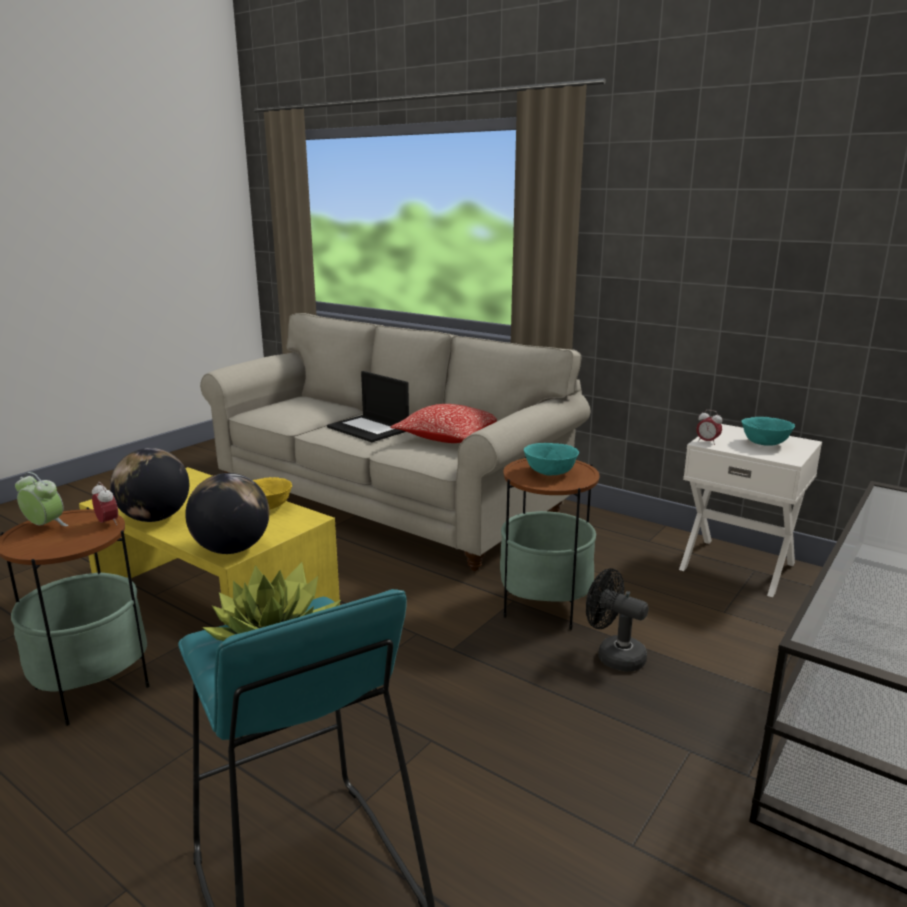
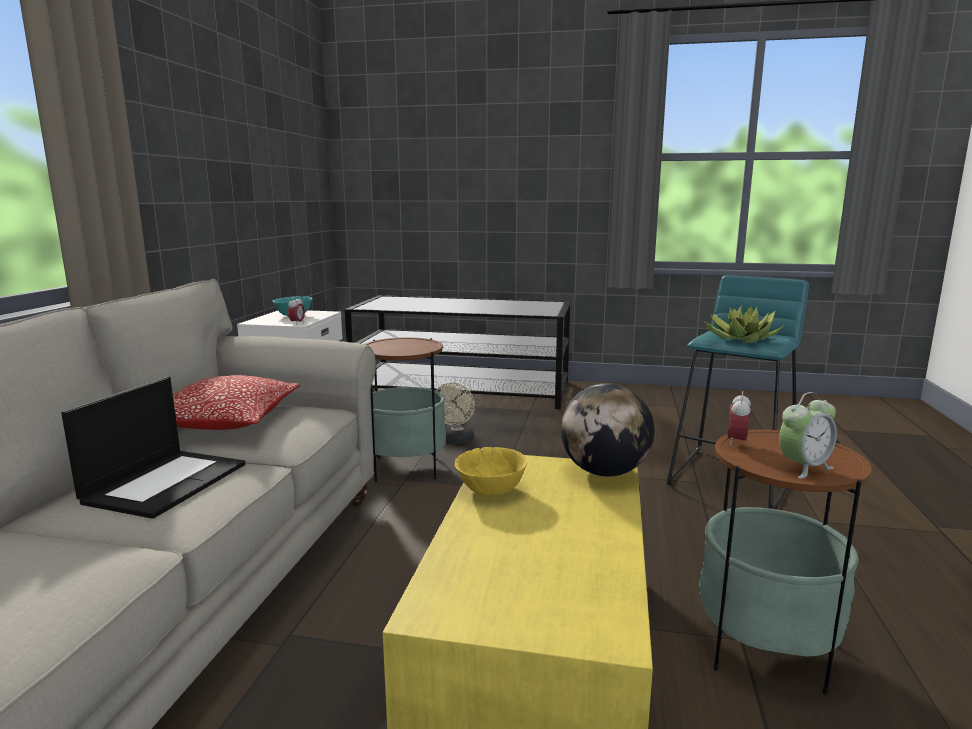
camera: 115 degrees left, 5 degrees down
(45, 526) = (803, 467): alarm clock -> alarm clock turned 120 degrees counterclockwise
(155, 518) = (604, 549): globe -> none
(550, 473) = (402, 346): turquoise bowl -> none
(613, 655) = (456, 441): black fan -> beige fan

